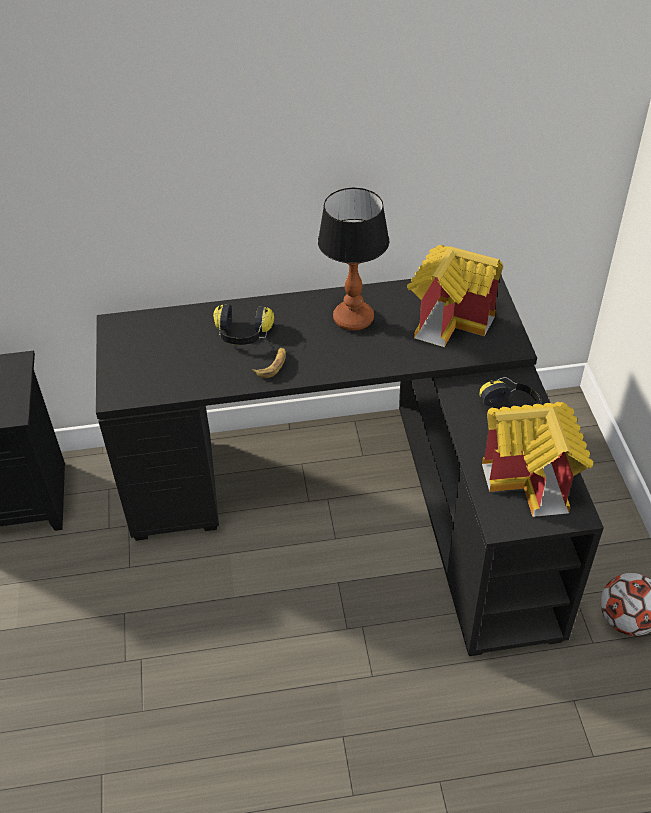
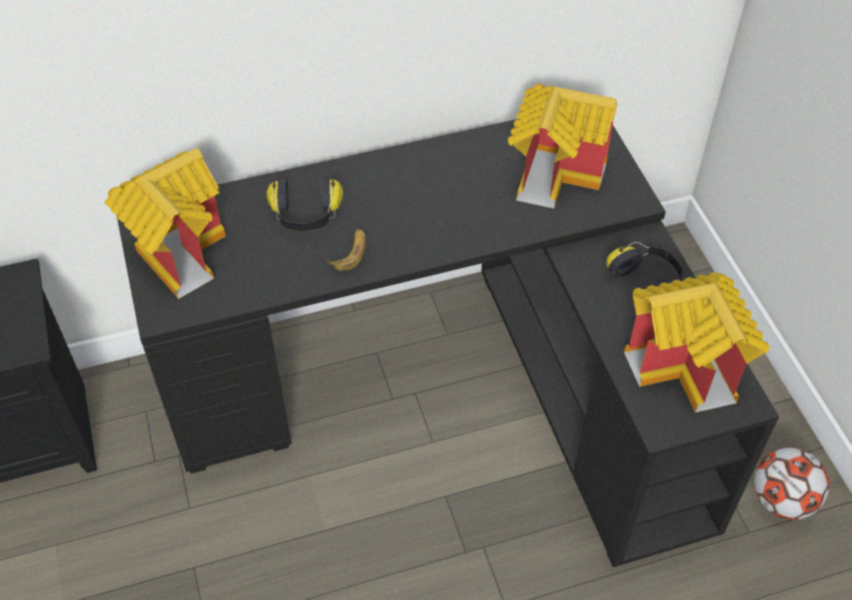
camera: 10 degrees left, 5 degrees up
(138, 351) = (179, 251): none -> toy house
(353, 319) = (438, 183): table lamp -> none

